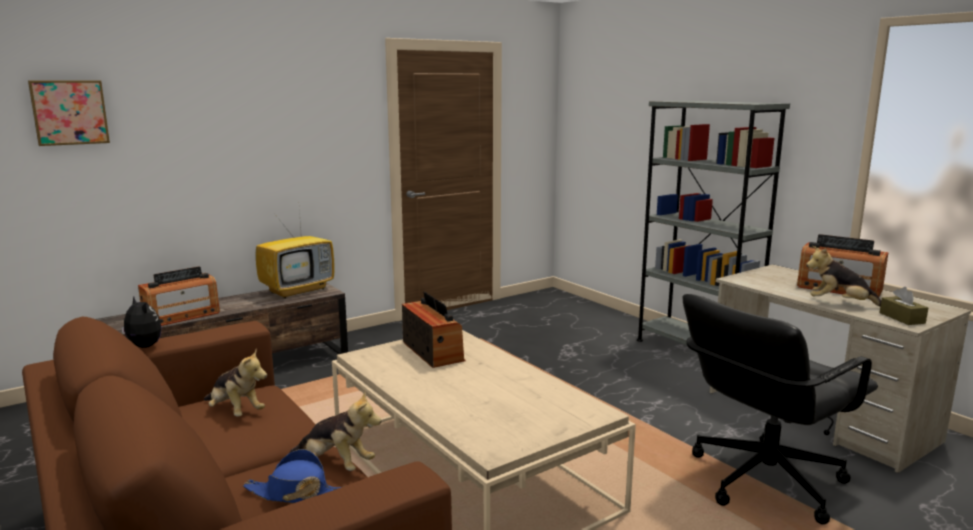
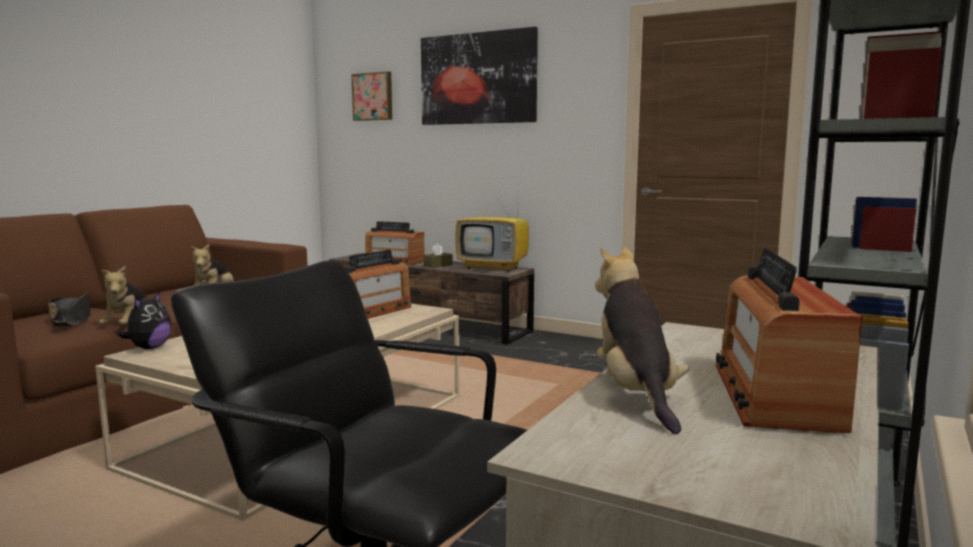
camera: 65 degrees right, 5 degrees down
(142, 347) = (228, 240): plush toy -> plush toy (149, 348)
(236, 95) = (478, 78): none -> picture
(297, 494) = (72, 320): blue hat -> black hat
(902, 318) = (600, 447): brown tissue box -> brown tissue box (438, 265)

